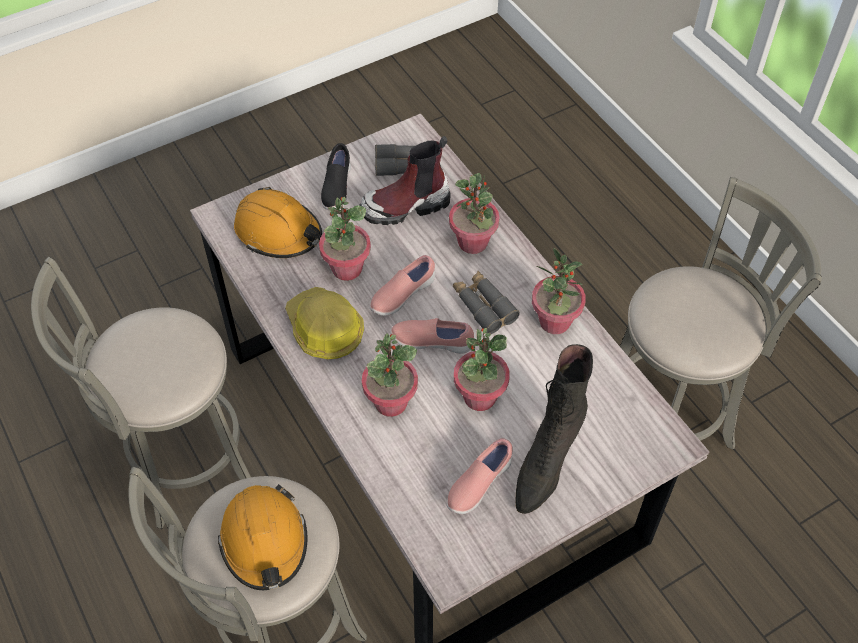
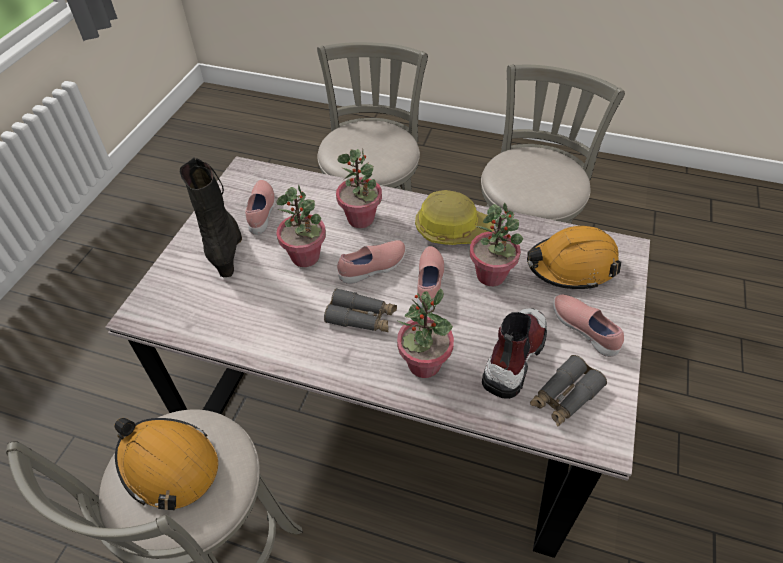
camera: 140 degrees right, 5 degrees down
(264, 542) = (363, 145): orange hard hat -> orange hard hat (169, 465)
(336, 189) = (584, 330): black shoe -> pink shoe
(554, 322) = (294, 343): potted plant -> none

